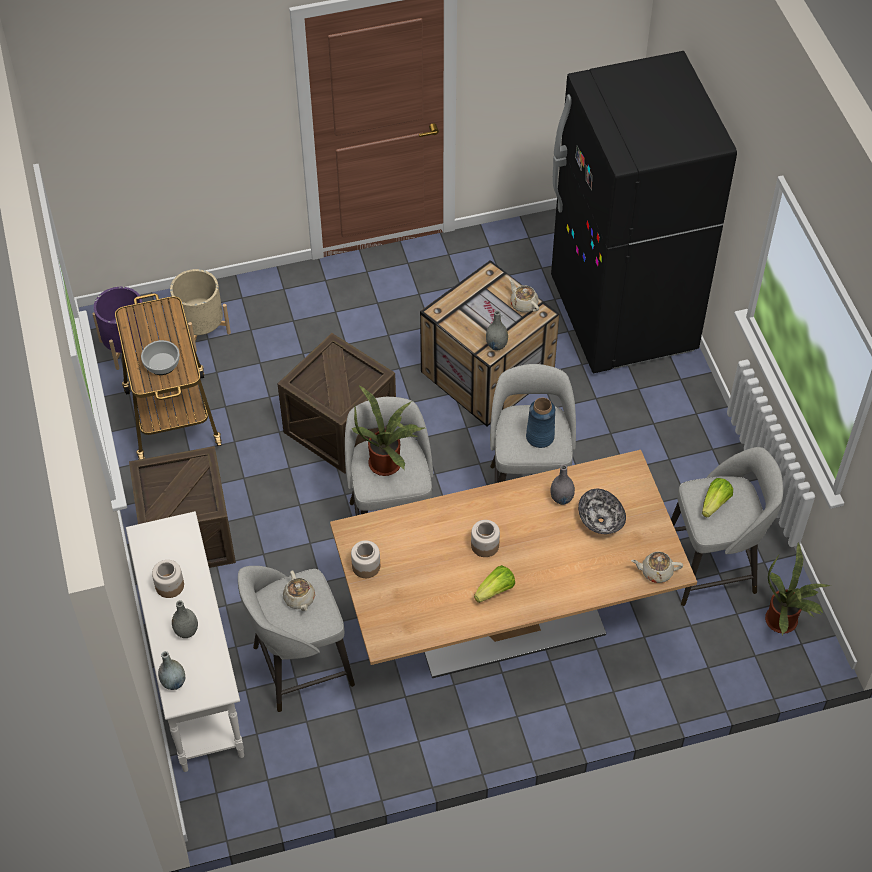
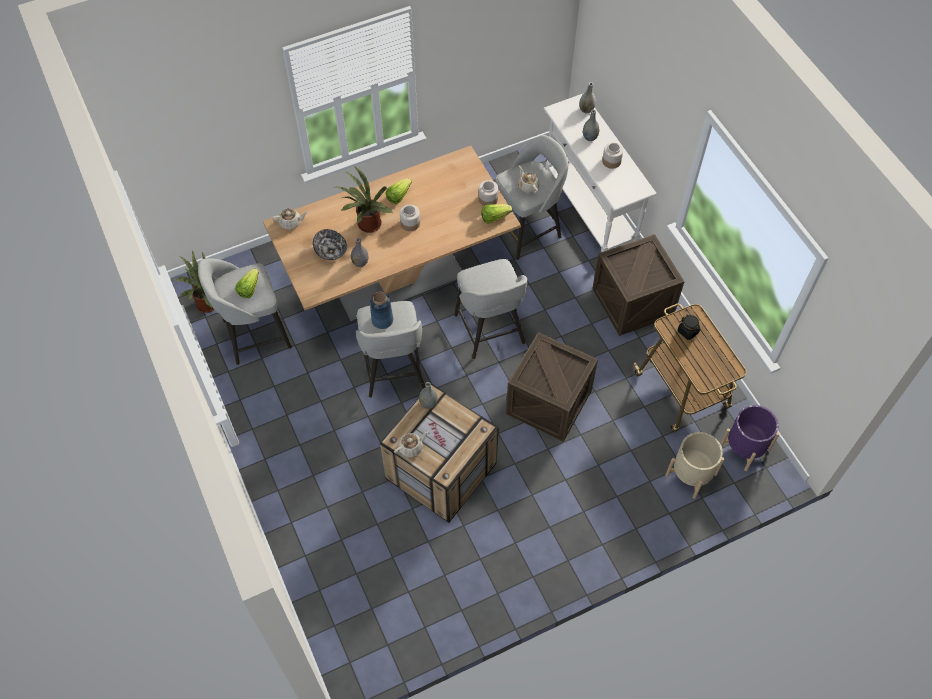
camera: 170 degrees right, 5 degrees up
(162, 364) = (688, 331): bowl -> black jar
(364, 536) = (494, 217): none -> lettuce
(388, 462) = (492, 284): potted plant -> potted plant (367, 226)
(523, 304) = (411, 447): beige teapot -> beige teapot turned 75 degrees counterclockwise
(623, 316) = (329, 547): black fridge -> none

